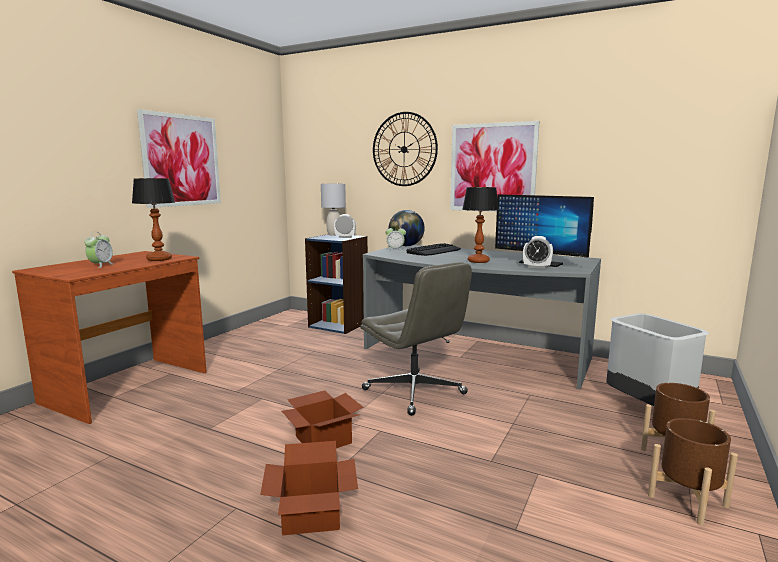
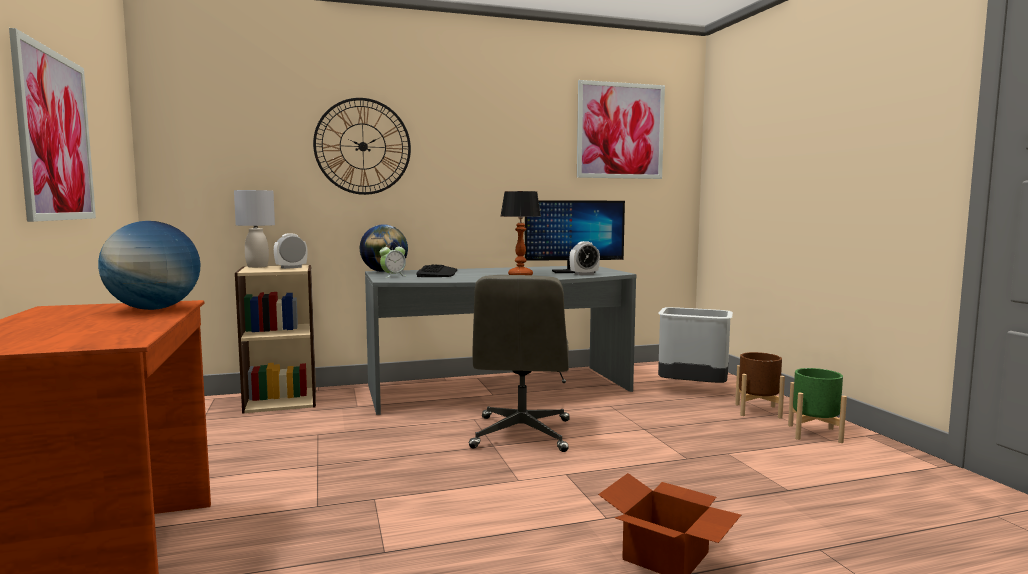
camera: 45 degrees left, 5 degrees down
(101, 265) = (84, 327): alarm clock -> none
(159, 259) = (154, 309): table lamp -> globe
(323, 439) = (534, 502): cardboard box -> none
(339, 324) = (281, 400): blue bookcase -> beige bookcase
(415, 392) = (522, 434): grey office chair -> grey office chair turned 90 degrees clockwise
(492, 168) = (479, 173): picture -> picture (620, 131)
(687, 500) = (814, 433): brown planter -> green planter

